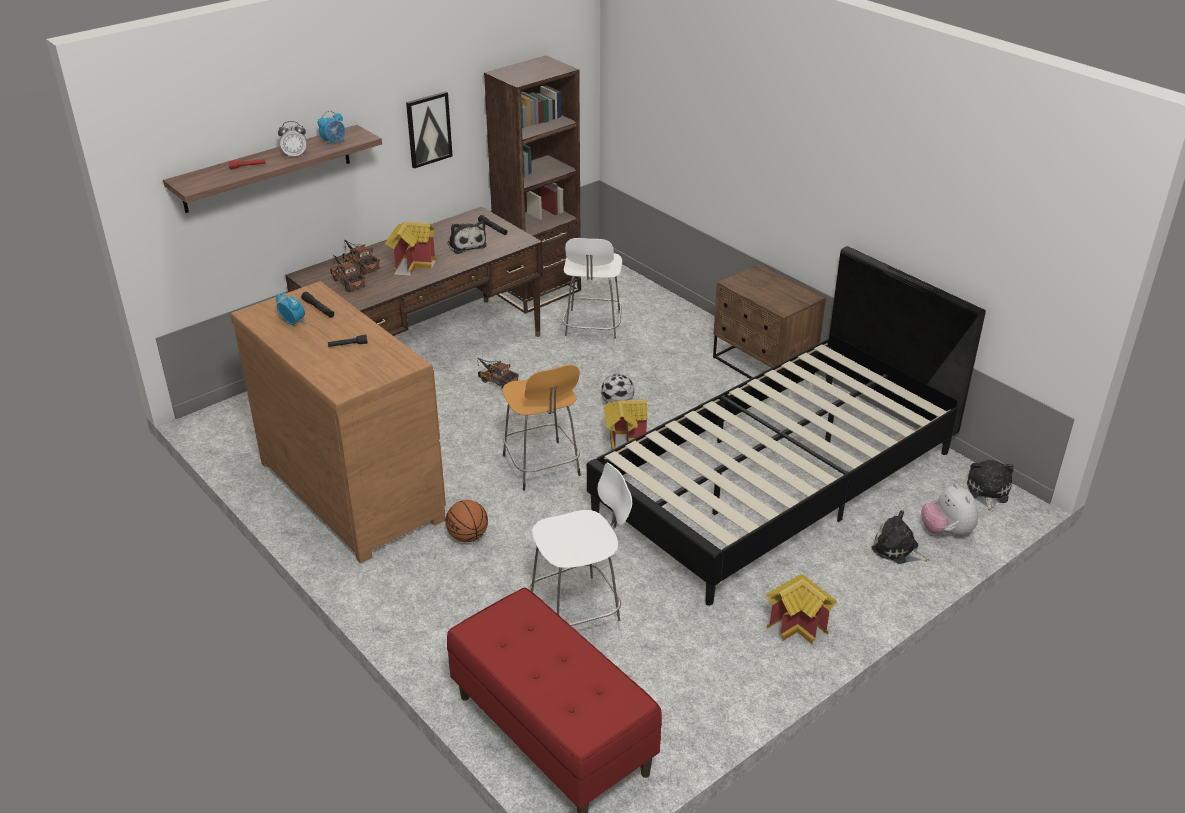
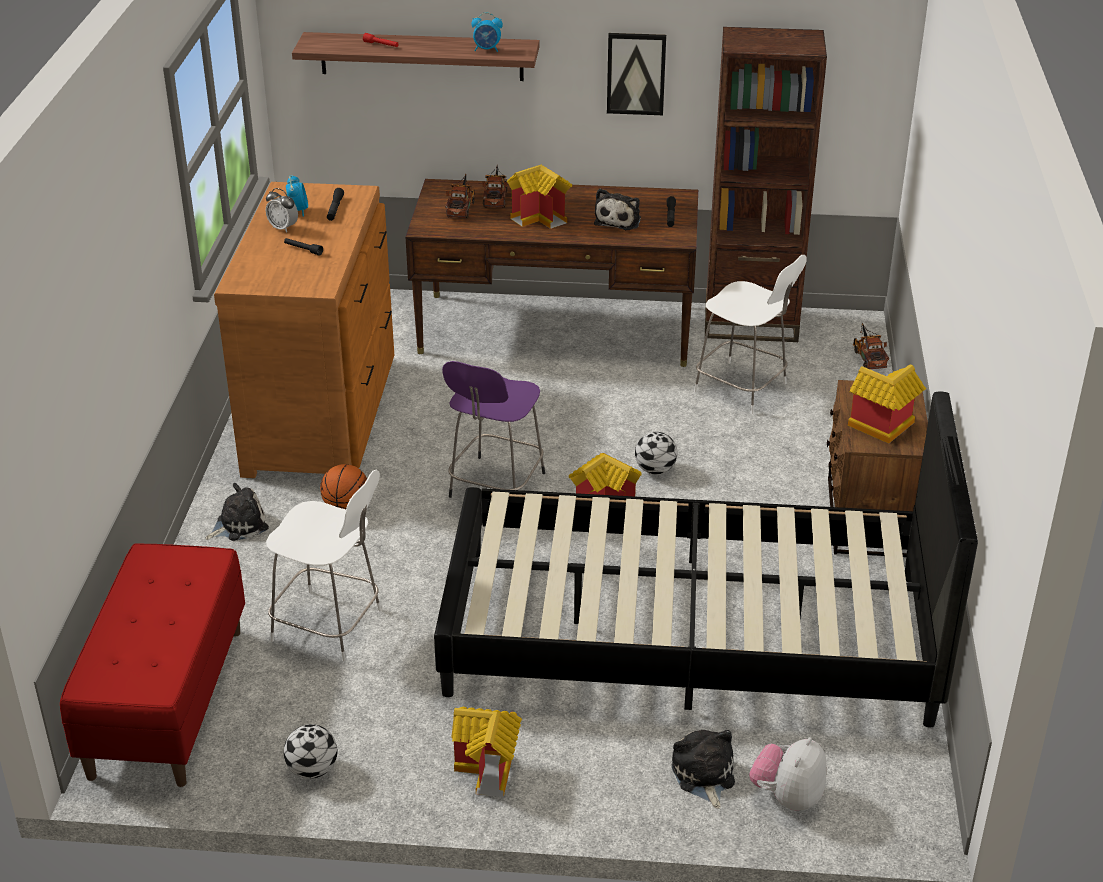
camera: 45 degrees right, 0 degrees up
(295, 155) = (435, 49): alarm clock -> alarm clock (283, 228)
(496, 381) = (577, 387): toy truck -> toy truck (868, 357)
(542, 467) = (495, 487): orange stool -> purple stool
(592, 331) = (743, 389): white chair -> white chair turned 105 degrees counterclockwise
(708, 702) = (313, 770): none -> football
(780, 296) = (881, 428): none -> toy house
(987, 492) = (907, 794): plush toy -> plush toy (239, 525)

